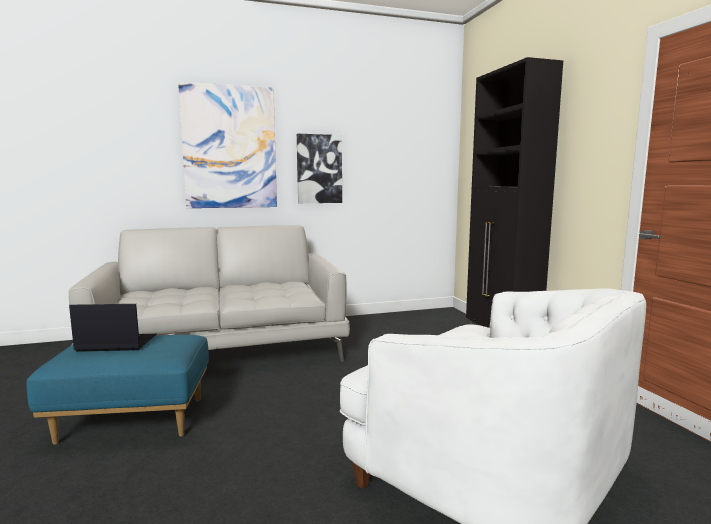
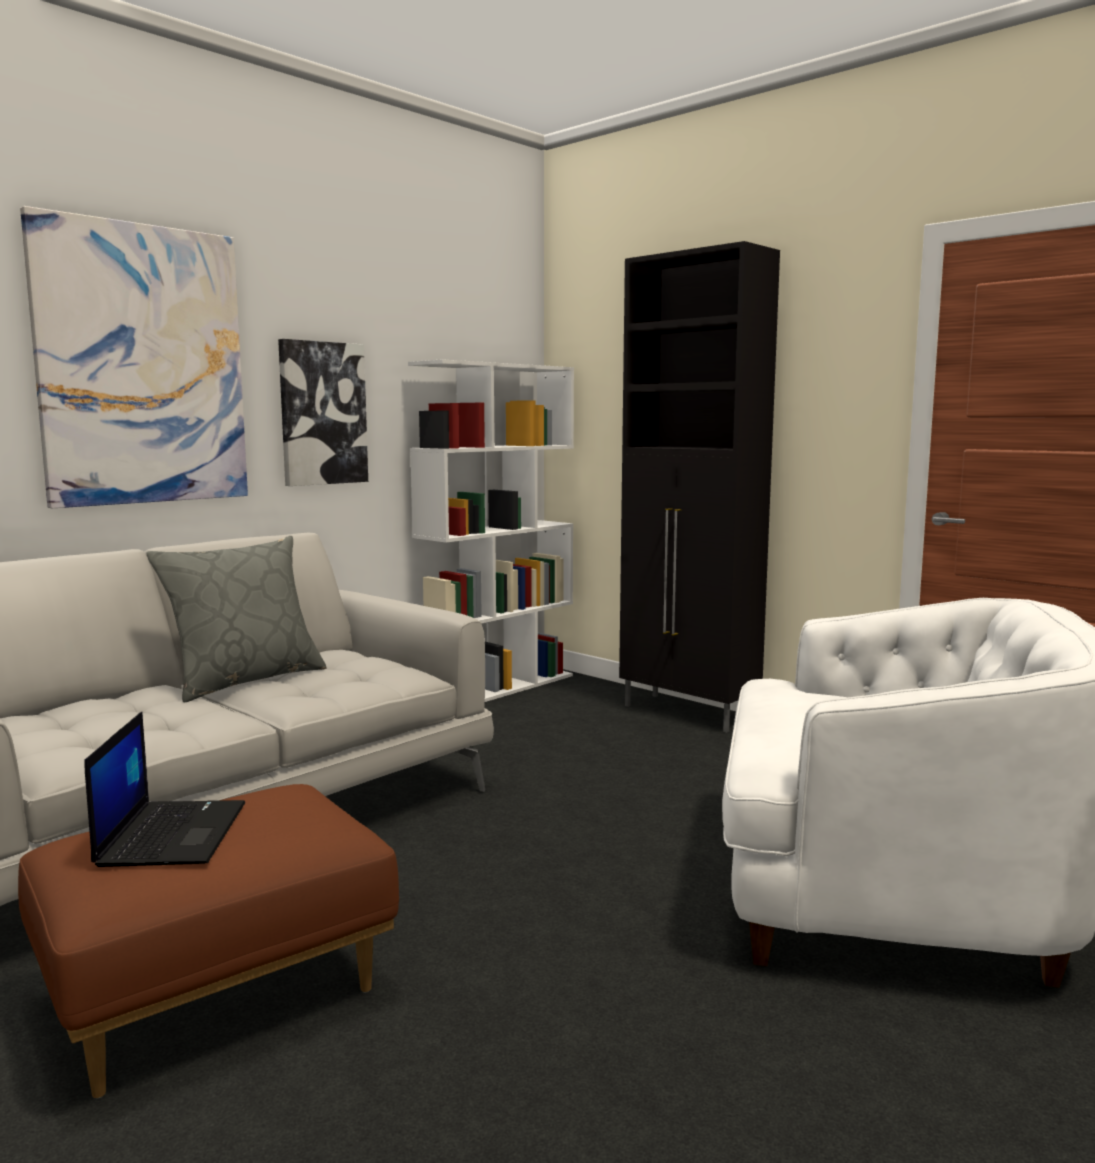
camera: 30 degrees left, 0 degrees up
(115, 343) = (172, 833): laptop -> laptop turned 120 degrees clockwise
(131, 421) = (216, 999): blue ottoman -> brown ottoman
(238, 289) = (245, 680): none -> grey pillow
(414, 314) = (498, 688): none -> white bookcase

